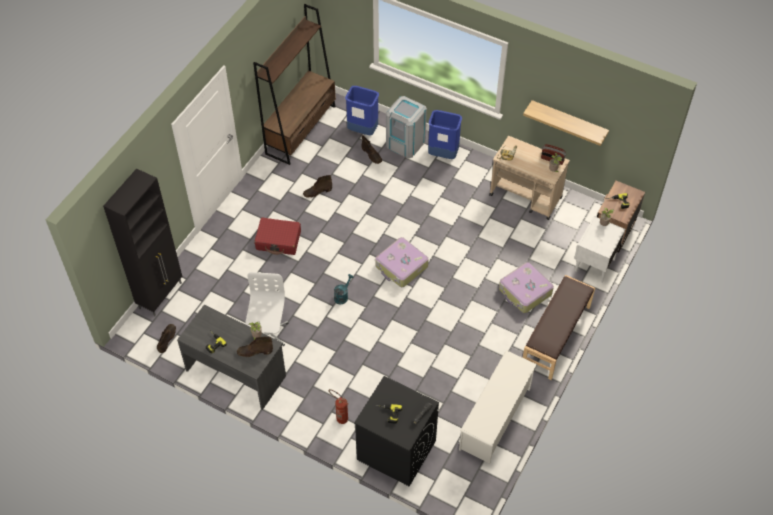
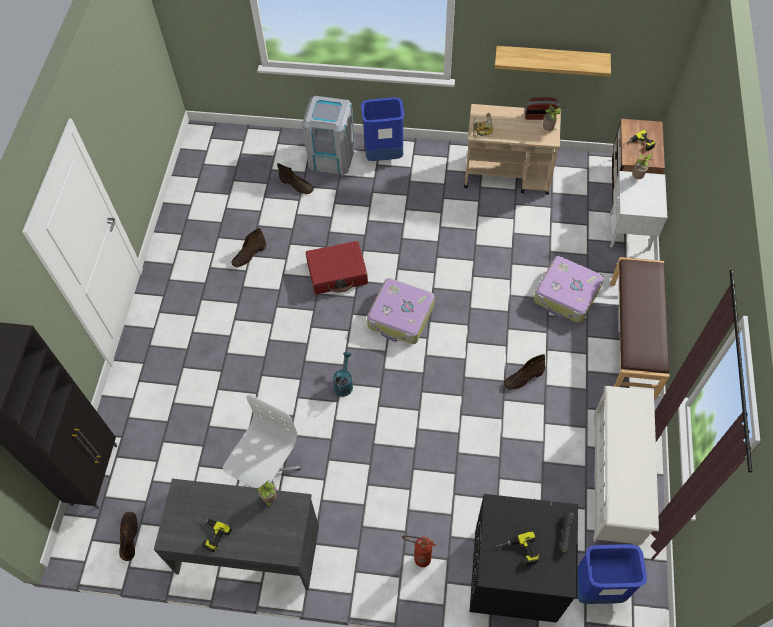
camera: 20 degrees left, 5 degrees up
(254, 351) = (277, 523): brown boot -> brown boot (523, 378)
(267, 333) = (267, 473): white office chair -> white office chair turned 45 degrees clockwise
(278, 240) = (226, 338): red suitcase -> red suitcase (337, 273)
(301, 130) = (192, 182): brown bookcase -> none
(362, 130) = (271, 158): blue trash can -> blue trash can (598, 588)

